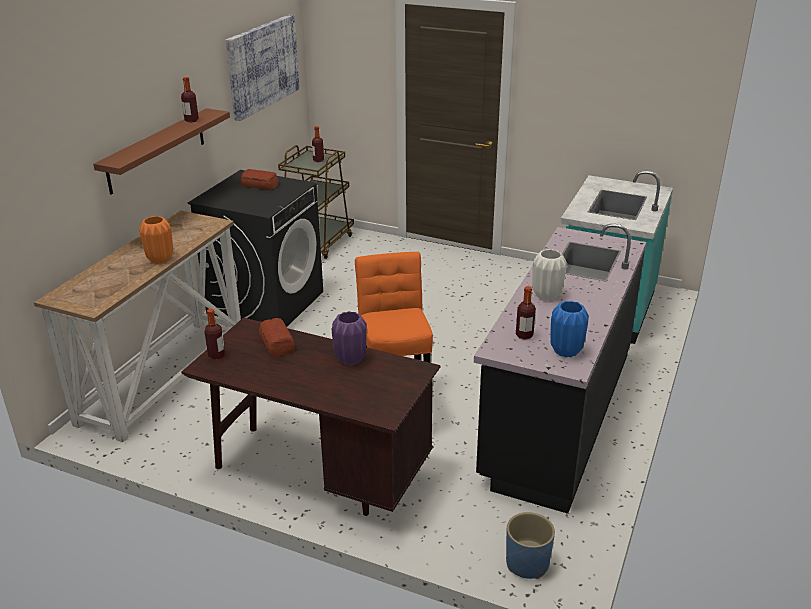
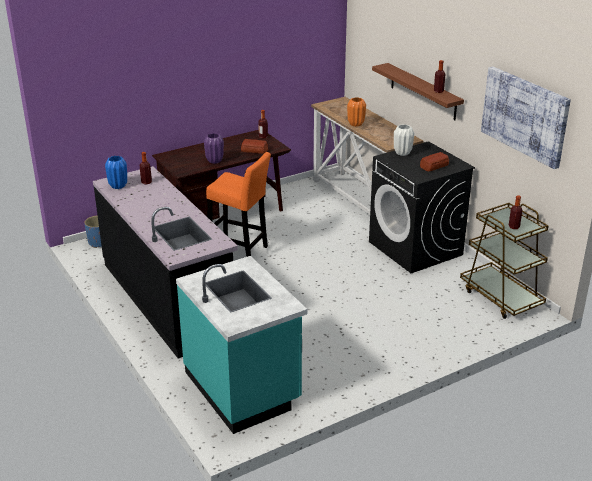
camera: 125 degrees right, 0 degrees up
(546, 295) = (168, 203): white vase -> white vase (402, 153)

